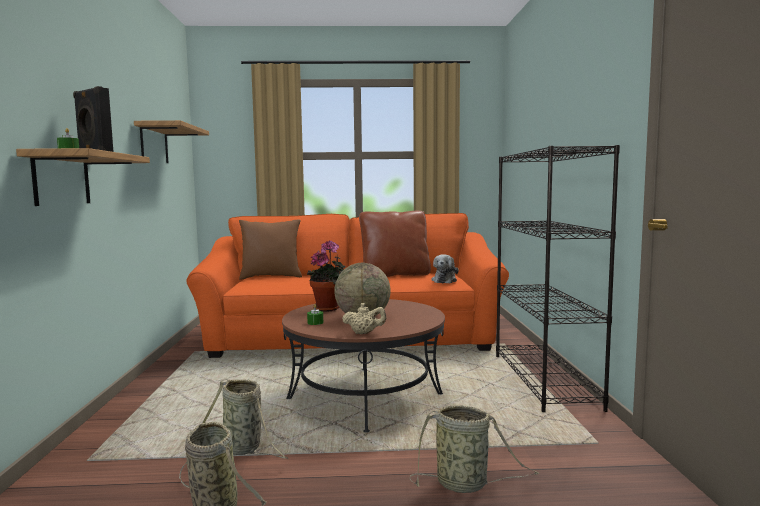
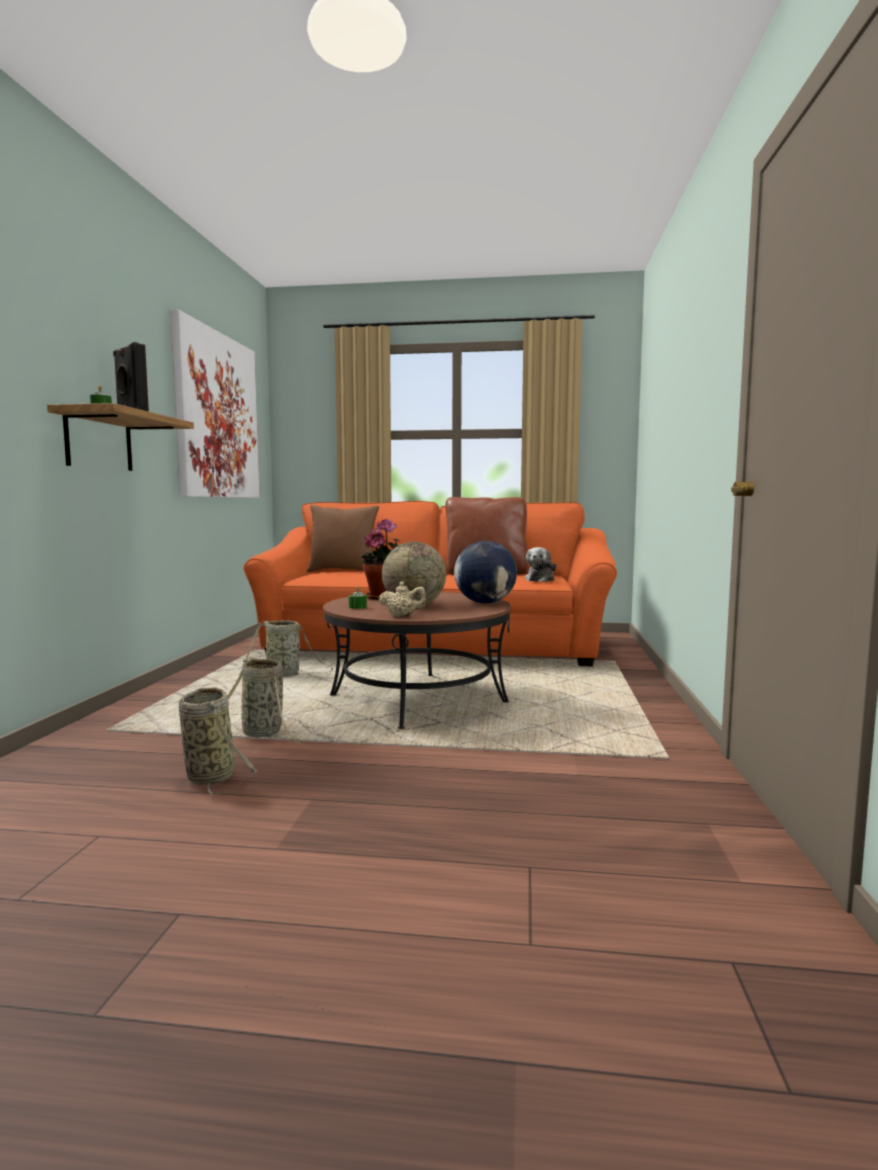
camera: 10 degrees right, 0 degrees up
(154, 144) = (217, 416): shelf -> picture
(420, 311) = (485, 603): none -> globe
(465, 484) = (484, 781): basket -> basket (285, 675)
(545, 381) = (642, 698): black bookcase -> none

